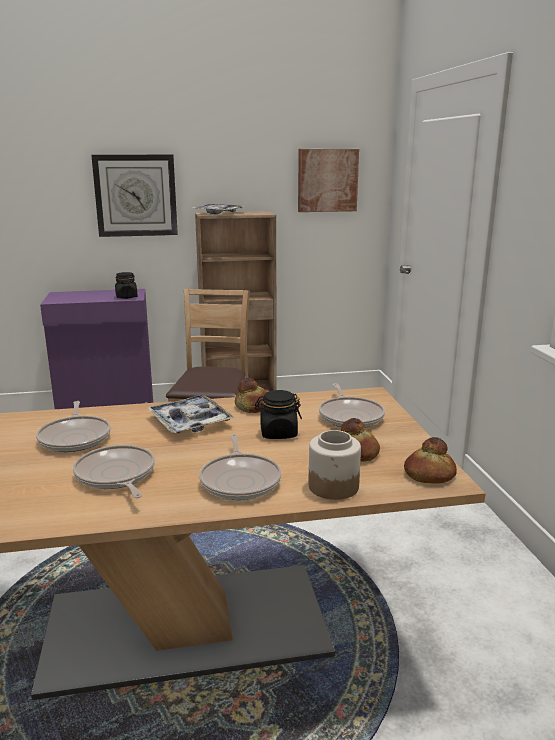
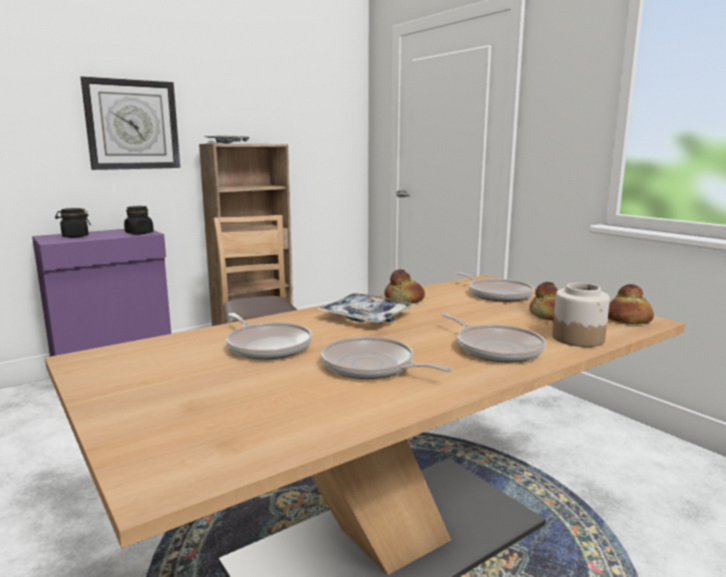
camera: 25 degrees left, 5 degrees down
(278, 433) = (462, 313): black jar -> black jar (75, 236)
(327, 180) = (317, 116): picture -> none

